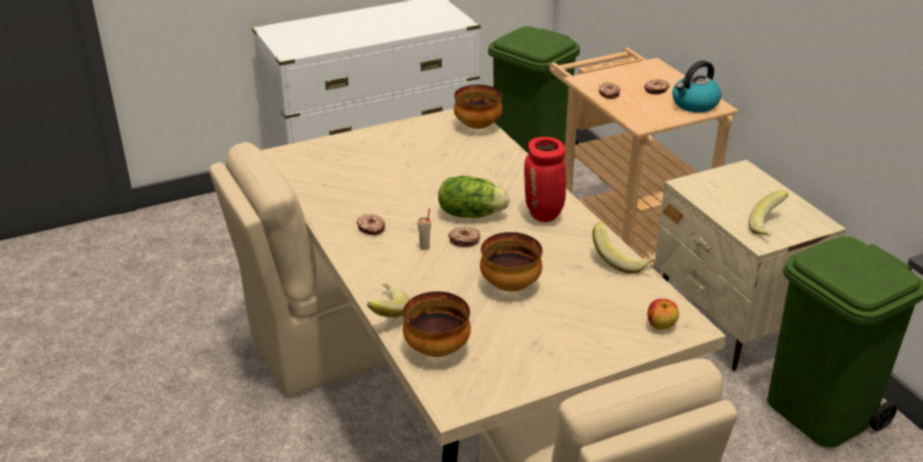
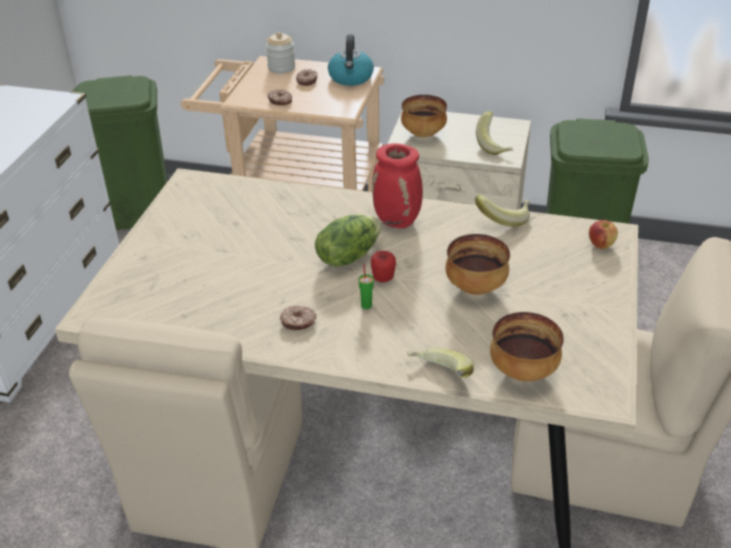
camera: 50 degrees left, 5 degrees up
(425, 247) = (366, 305): beige cup -> green cup
(464, 240) = (383, 279): donut -> apple
(478, 126) = (217, 184): bowl -> bowl (423, 134)
(655, 73) = (281, 68): none -> jar

